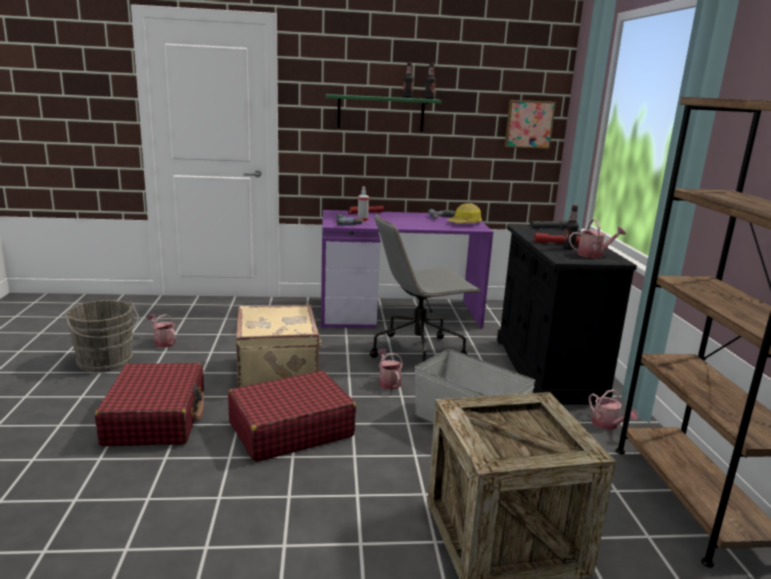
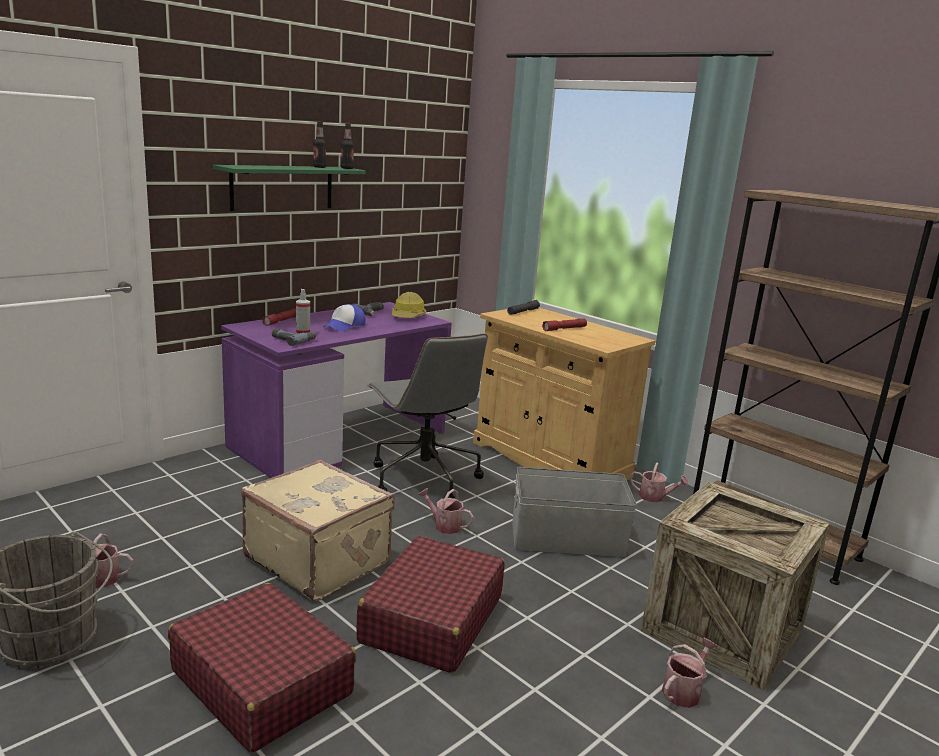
camera: 40 degrees left, 0 degrees up
(401, 221) = (344, 326): none -> cap
(419, 351) = (423, 479): grey office chair -> grey office chair turned 60 degrees counterclockwise
(528, 124) = (433, 192): picture -> none
(547, 369) = (549, 459): black cabinet -> beige cabinet
(568, 248) = (581, 332): bottle -> none
(593, 254) = (610, 336): watering can -> watering can (684, 690)

